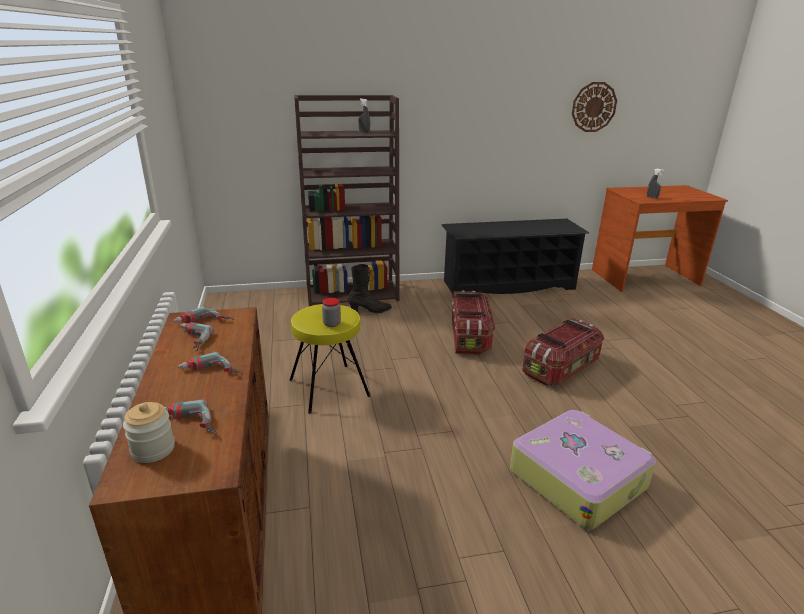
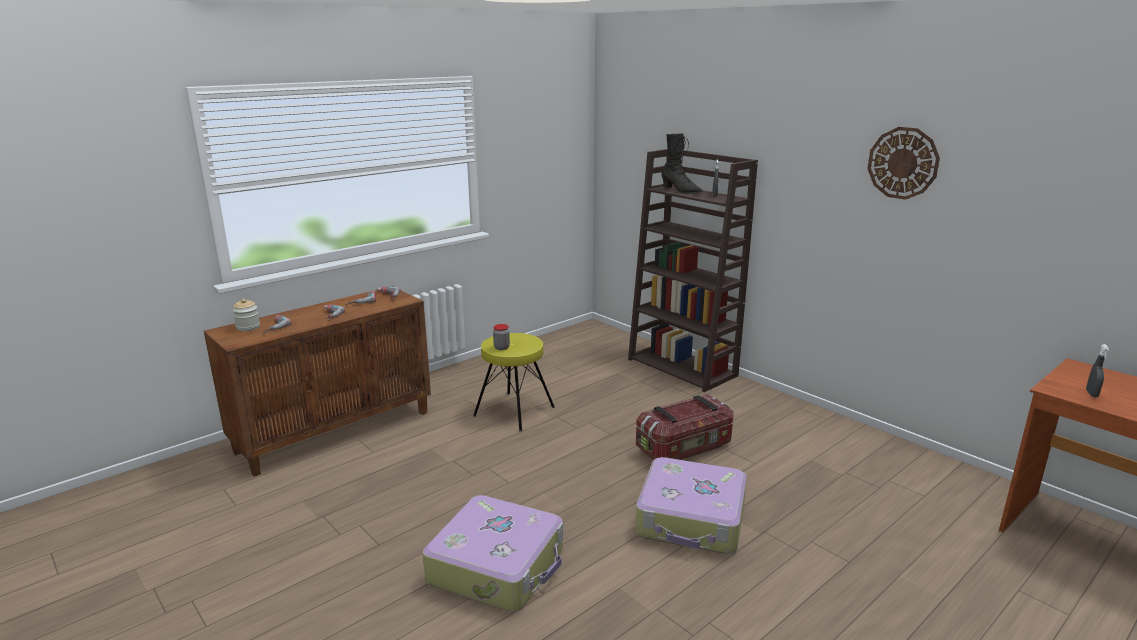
camera: 60 degrees right, 5 degrees down
(370, 311) = (661, 386): black boot -> black boot (680, 191)
(508, 285) = (853, 439): black shoe rack -> none
(561, 368) = (691, 519): storage box -> suitcase
(593, 107) = (1048, 218): wall clock -> wall clock (903, 163)

